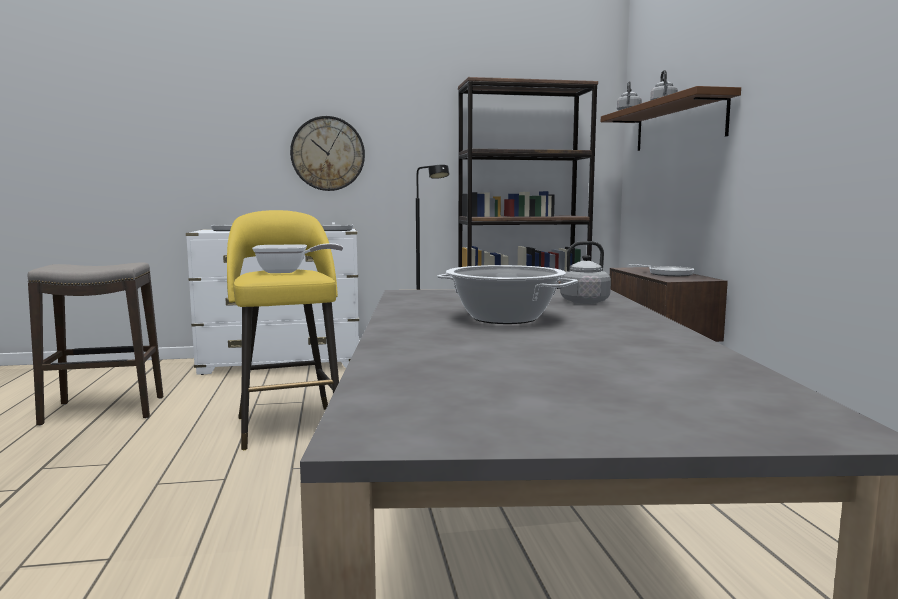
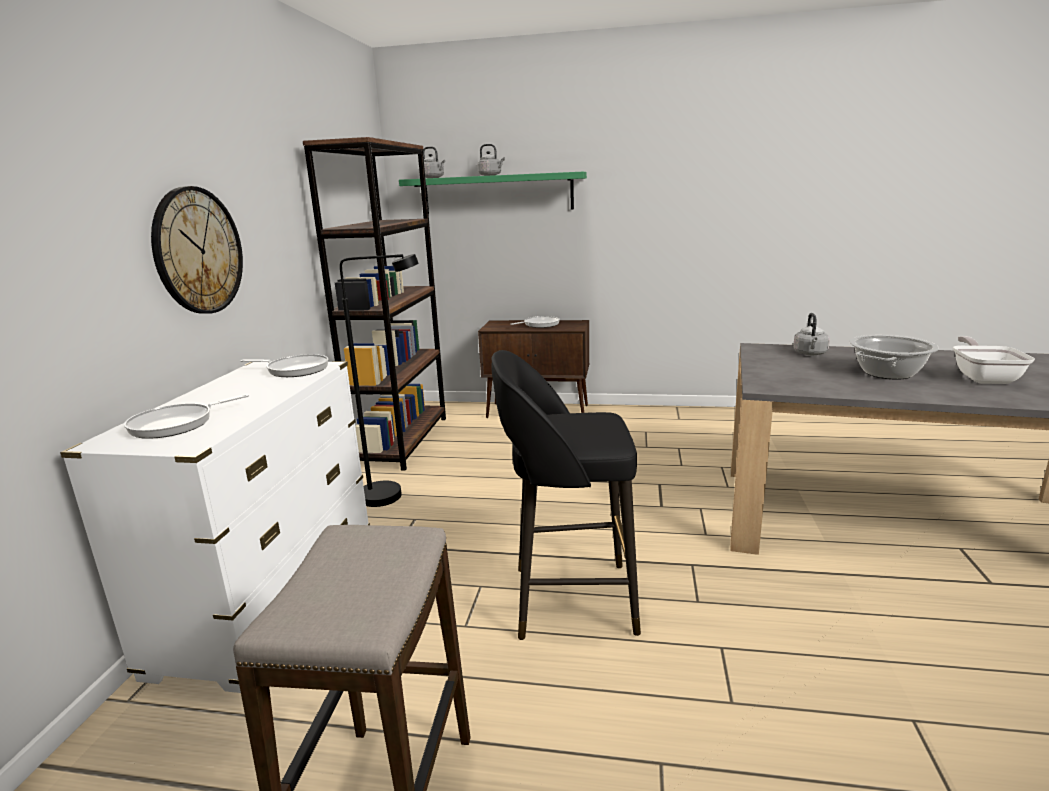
camera: 70 degrees left, 10 degrees up
(288, 272) = (577, 423): frying pan -> frying pan (983, 377)
(288, 426) = (569, 599): yellow stool -> black stool
(678, 124) = (497, 194): brown shelf -> green shelf

